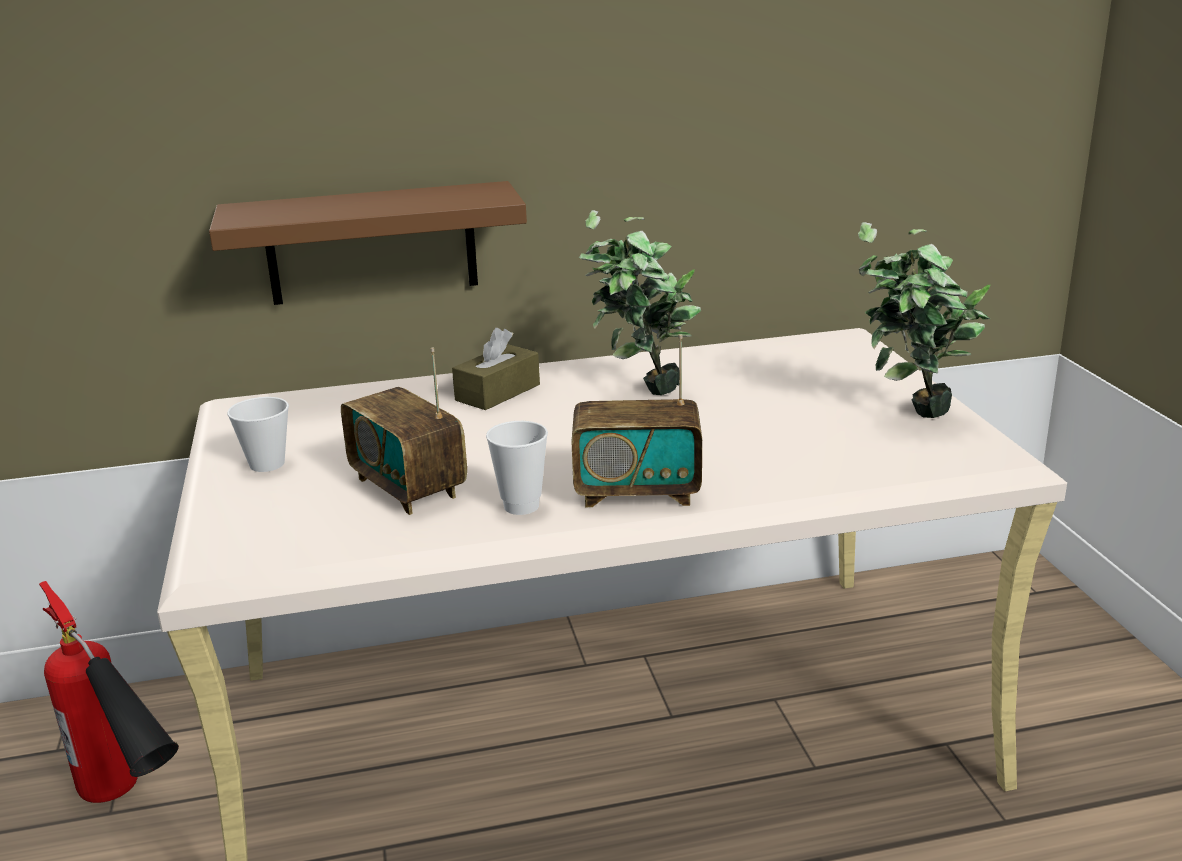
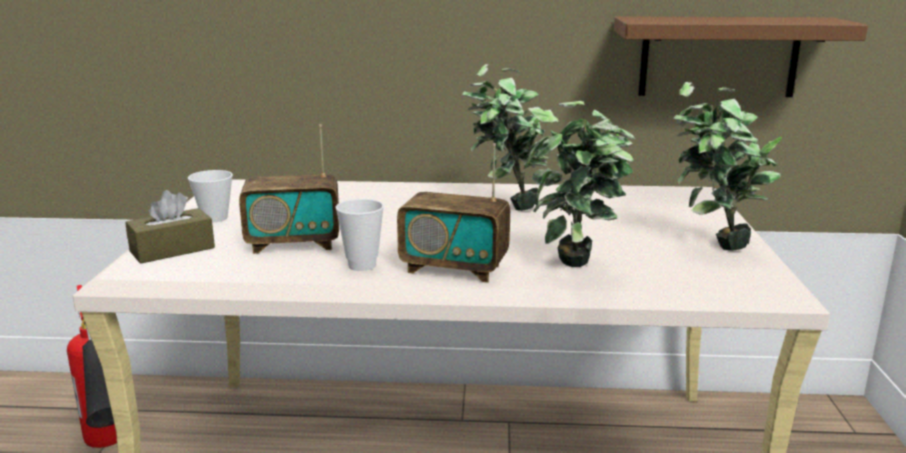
camera: 15 degrees right, 5 degrees down
(371, 243) = (336, 81): brown shelf -> brown shelf (718, 57)
(408, 488) = (293, 244): radio -> radio turned 75 degrees counterclockwise
(498, 392) = (404, 196): brown tissue box -> brown tissue box (172, 250)
(780, 473) = (576, 271): none -> potted plant

